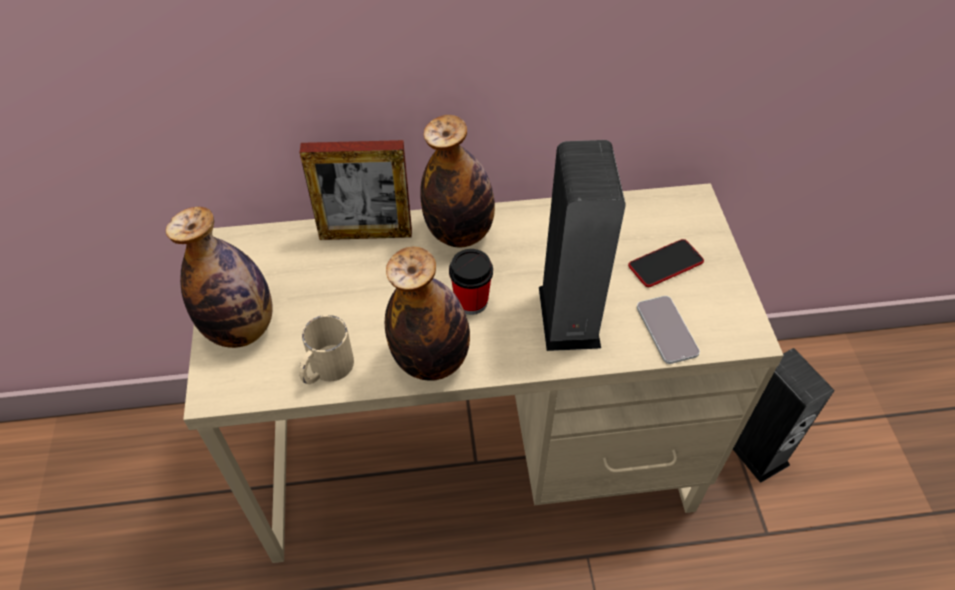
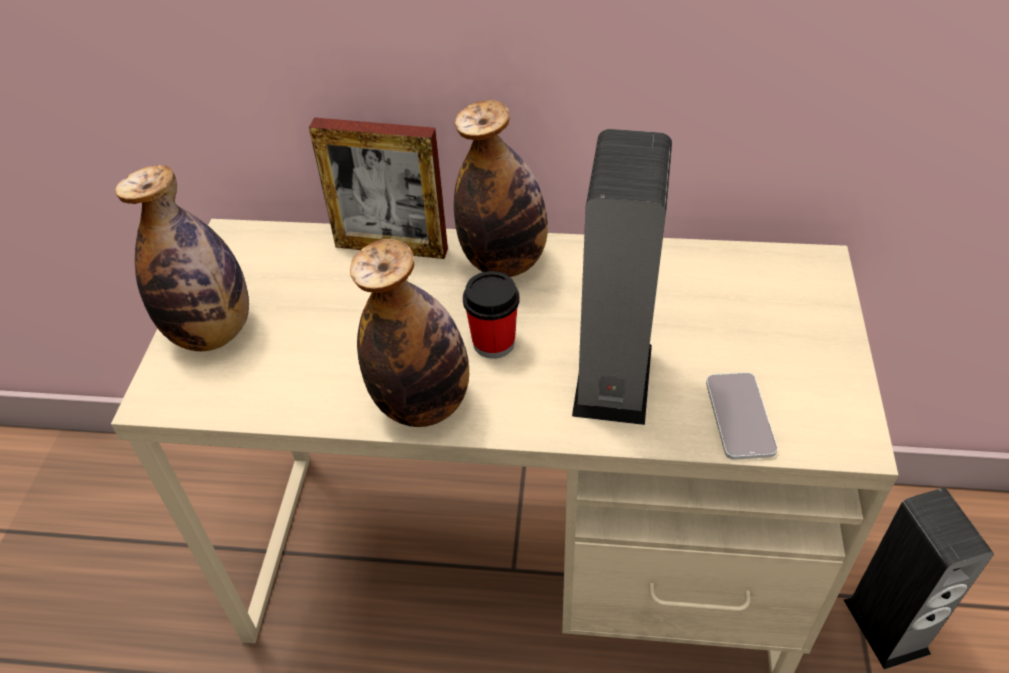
camera: 15 degrees right, 5 degrees down
(326, 369) = (292, 394): beige mug -> none
(665, 264) = (759, 334): phone -> none

